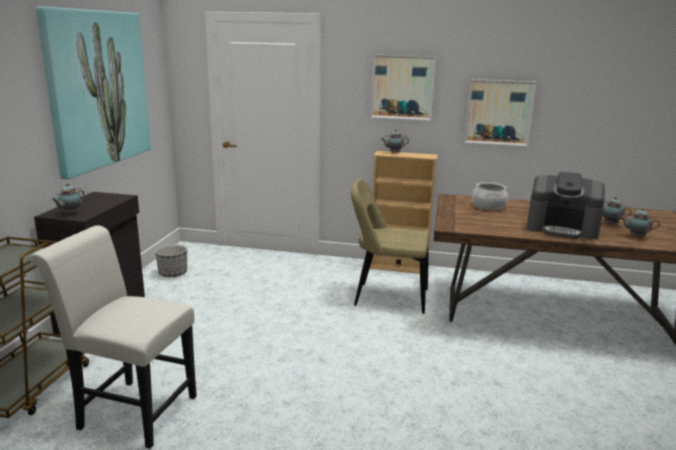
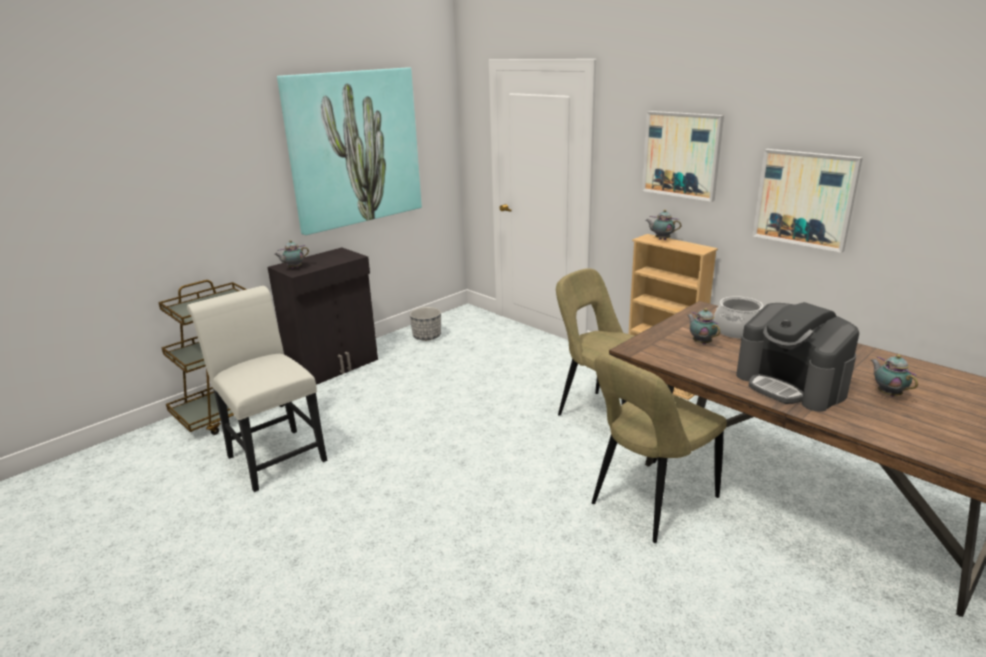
camera: 35 degrees right, 5 degrees up
(478, 343) = (650, 502): none -> beige chair
(635, 236) = (896, 423): teapot -> teapot (701, 342)

